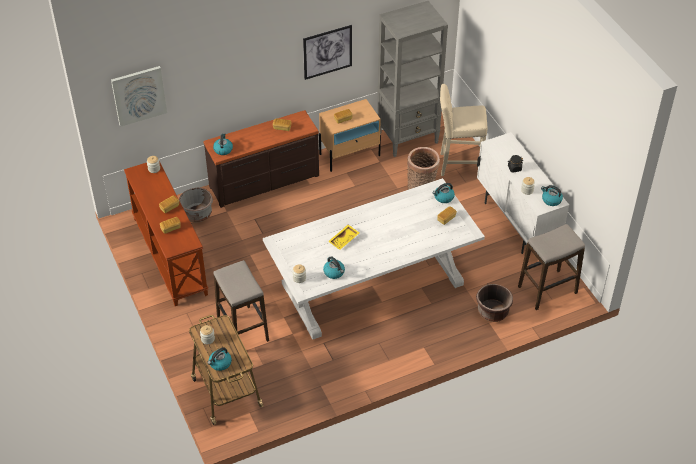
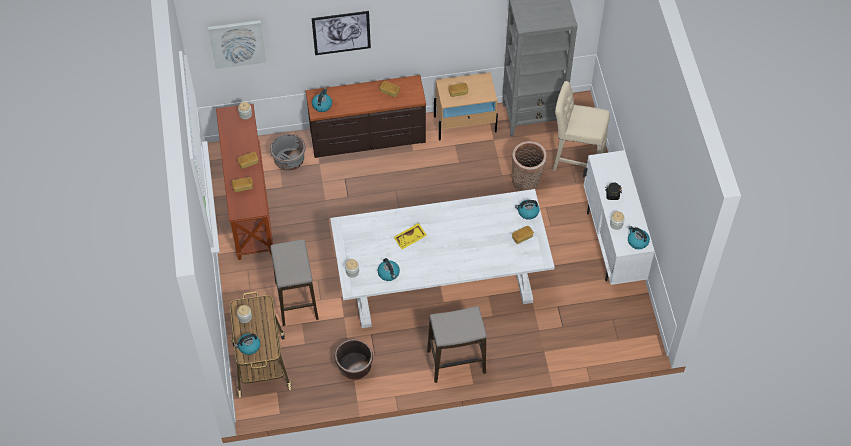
camera: 15 degrees right, 10 degrees up
(327, 52) = (448, 25): picture -> picture (341, 32)
(492, 312) = (552, 340): brown planter -> brown planter (354, 367)
(547, 290) = (617, 329): stool -> stool (456, 362)

